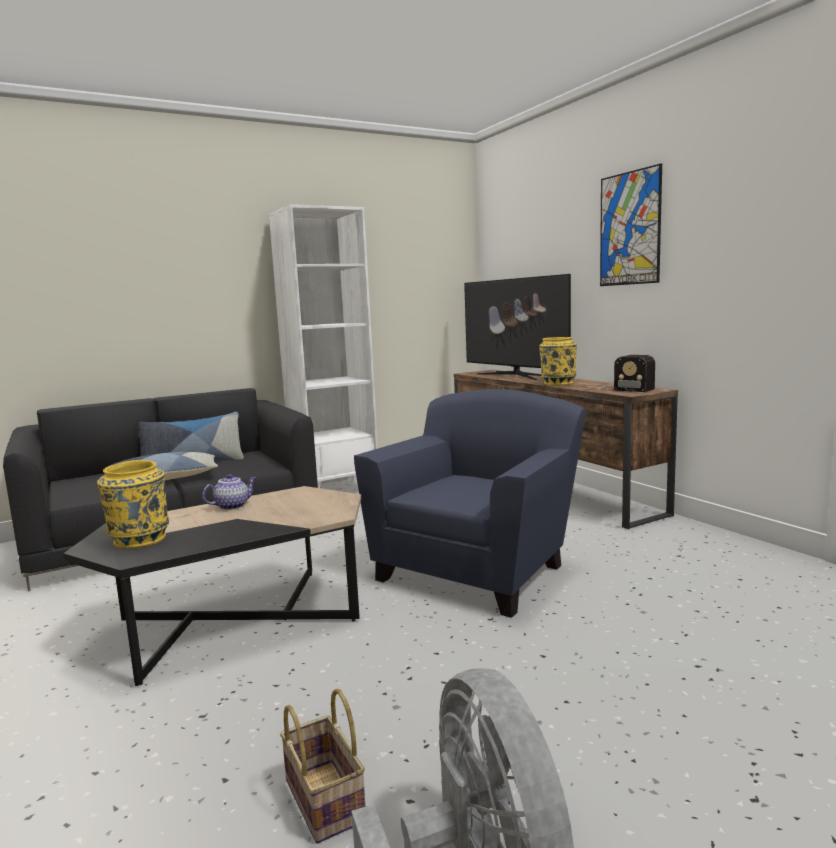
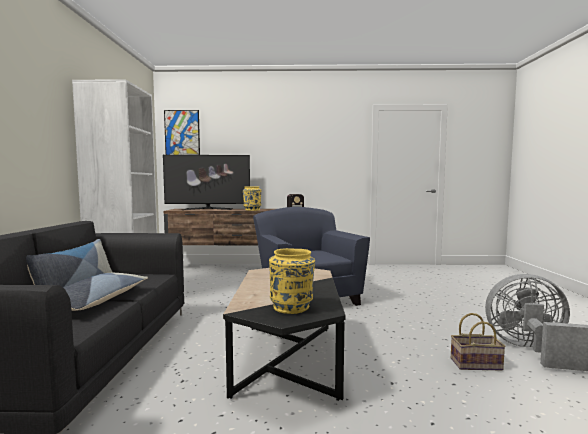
camera: 60 degrees left, 5 degrees down
(232, 506) = (258, 284): teapot -> none
(629, 229) = (276, 137): picture -> picture (182, 135)

